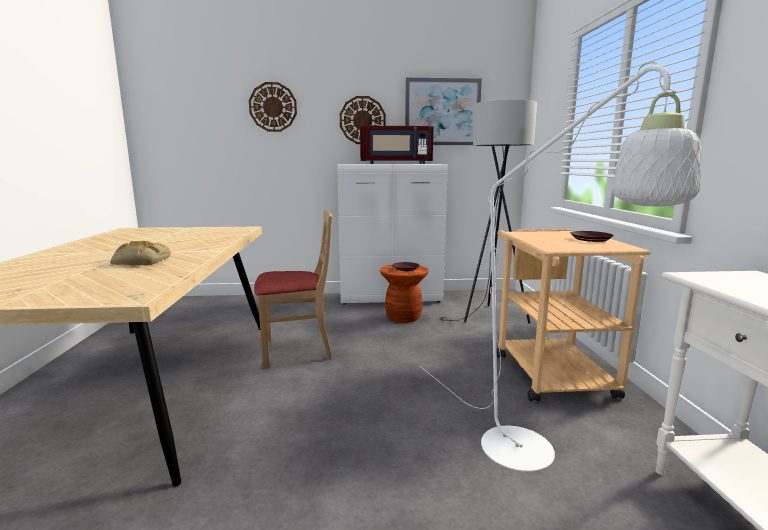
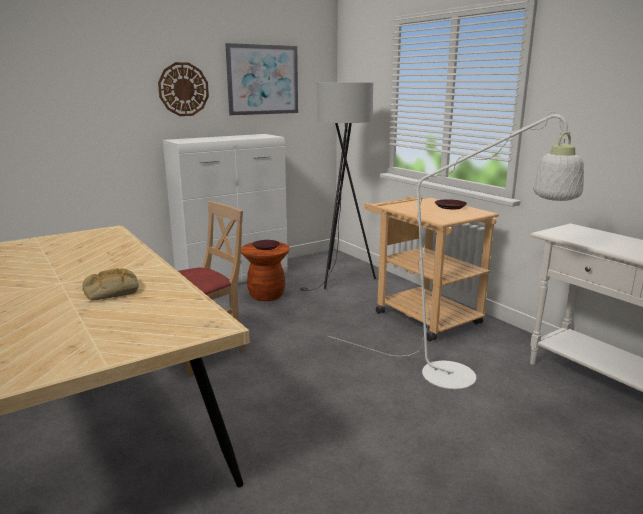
camera: 30 degrees left, 5 degrees up
(273, 107) = (76, 75): wall clock -> none
(396, 163) = (229, 137): red microwave -> none

